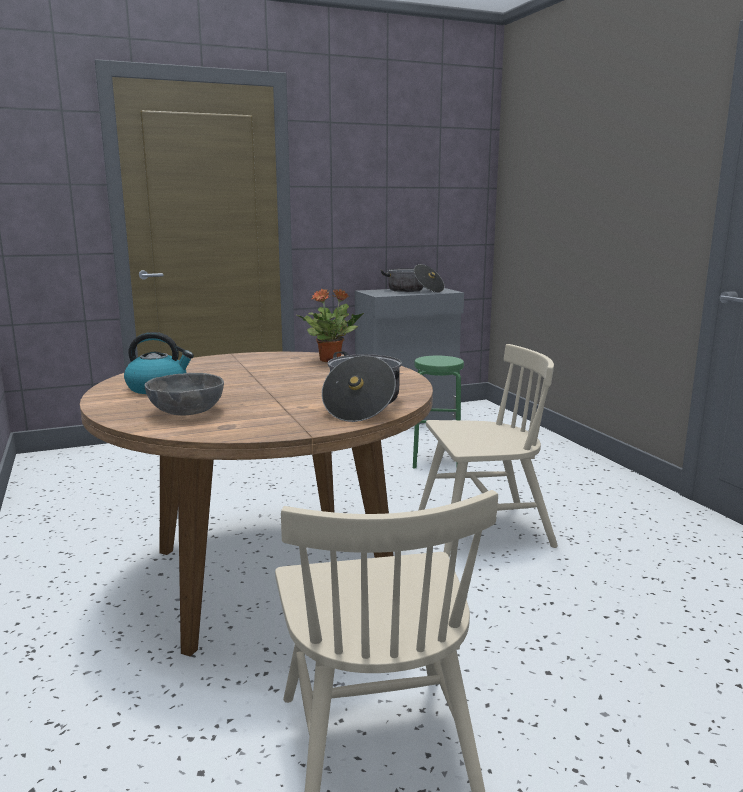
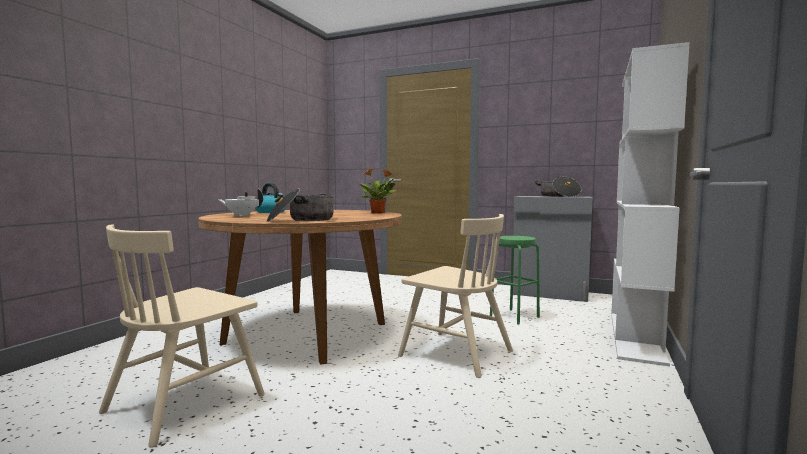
camera: 45 degrees right, 10 degrees down
(186, 412) = (241, 215): grey bowl -> white teapot
(564, 450) = (636, 337): none -> white bookcase

